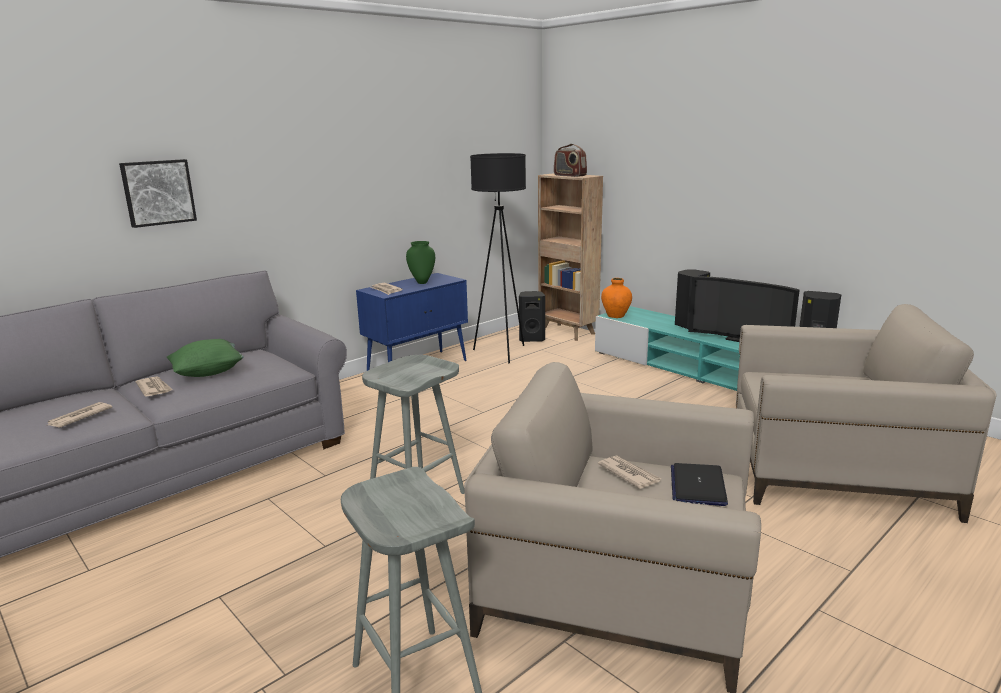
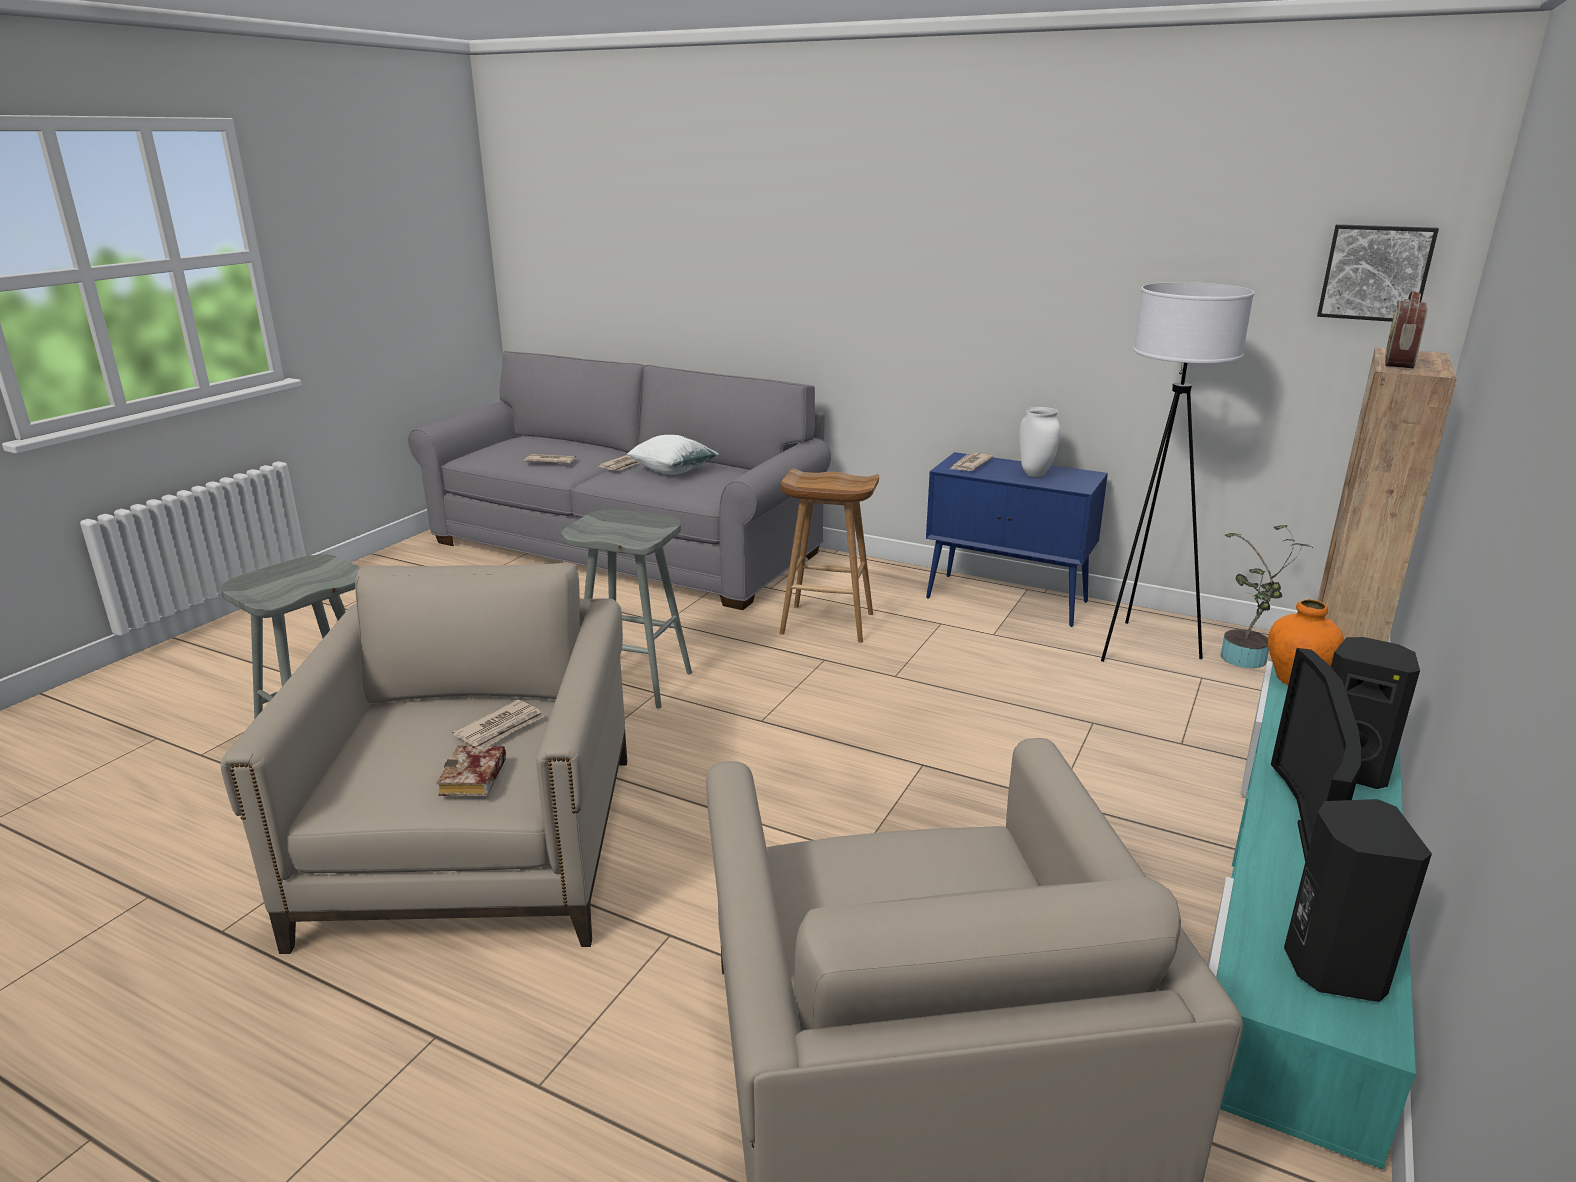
camera: 70 degrees right, 5 degrees up
(158, 192) = (743, 270): picture -> picture (1375, 272)
(208, 373) = (672, 471): green pillow -> white pillow
(393, 419) = (825, 624): none -> brown stool
(422, 282) = (1034, 474): green vase -> white vase
(502, 353) = (1141, 647): black floor lamp -> white floor lamp
(532, 339) = (1244, 660): black speaker -> potted plant
(698, 485) = (475, 779): laptop -> book

